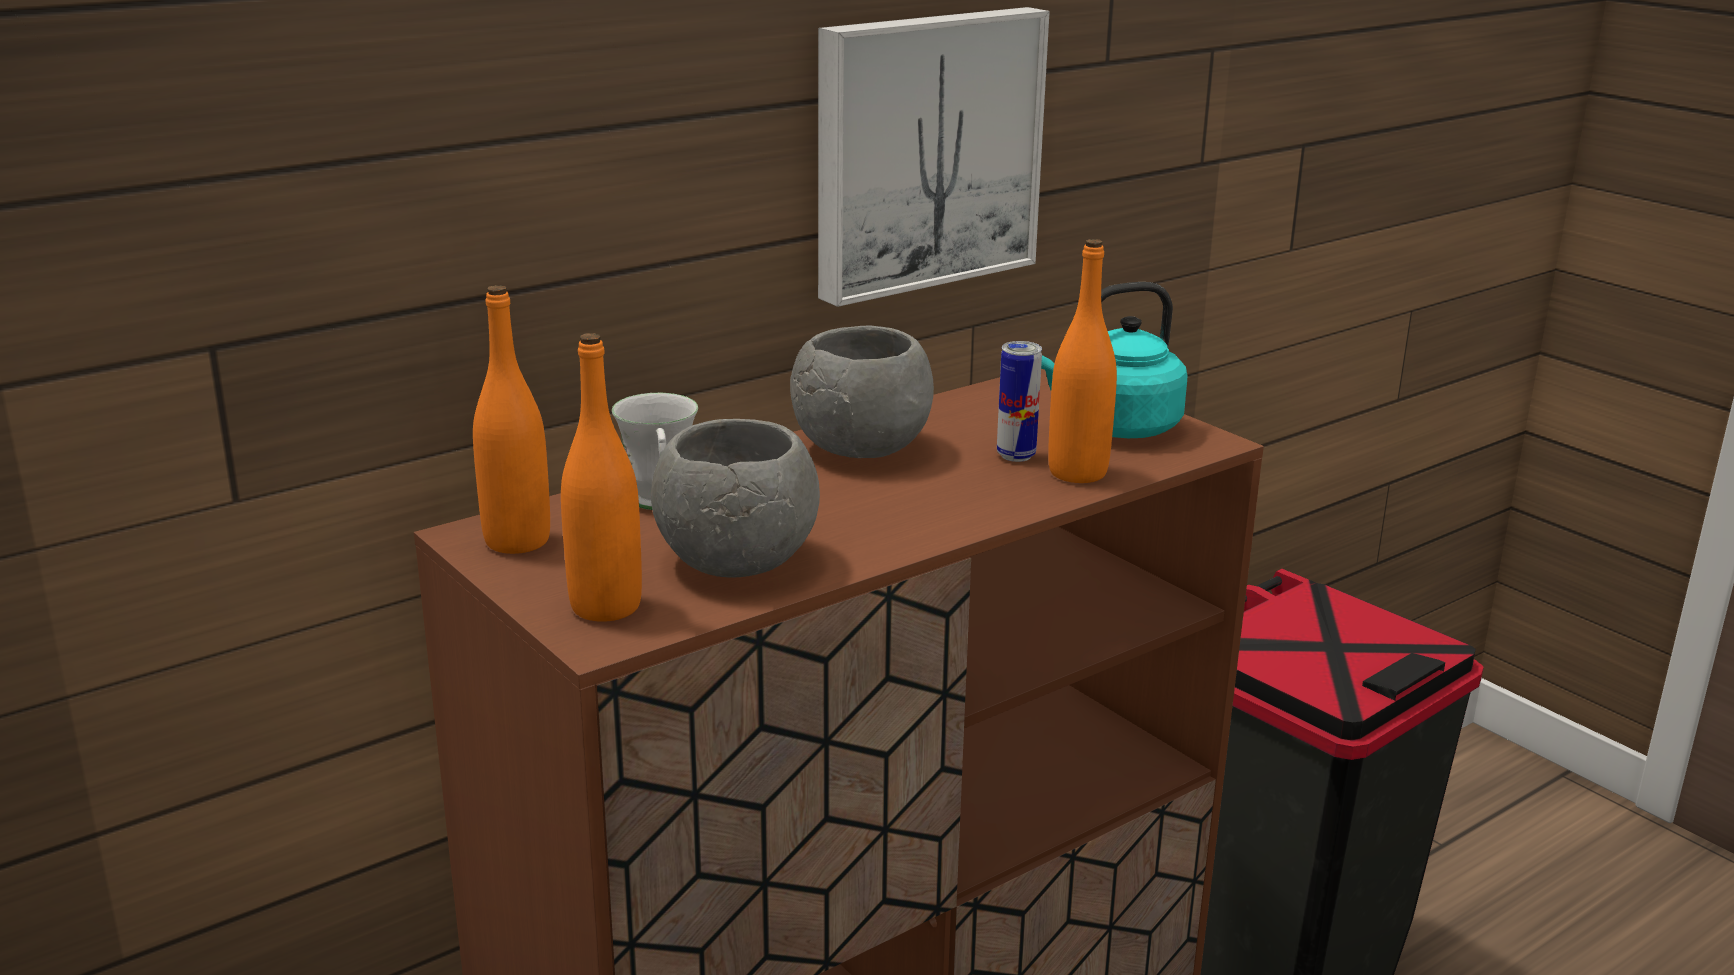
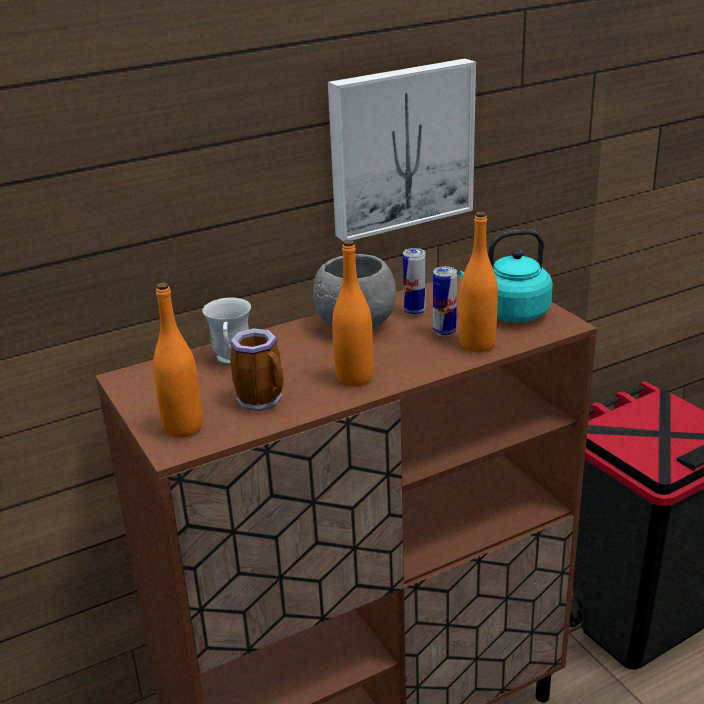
camera: 10 degrees right, 5 degrees up
(517, 541) = (148, 383): orange bottle -> orange bottle (354, 378)
(738, 562) = (264, 401): grey bowl -> mug
(954, 427) = (414, 311): none -> can

